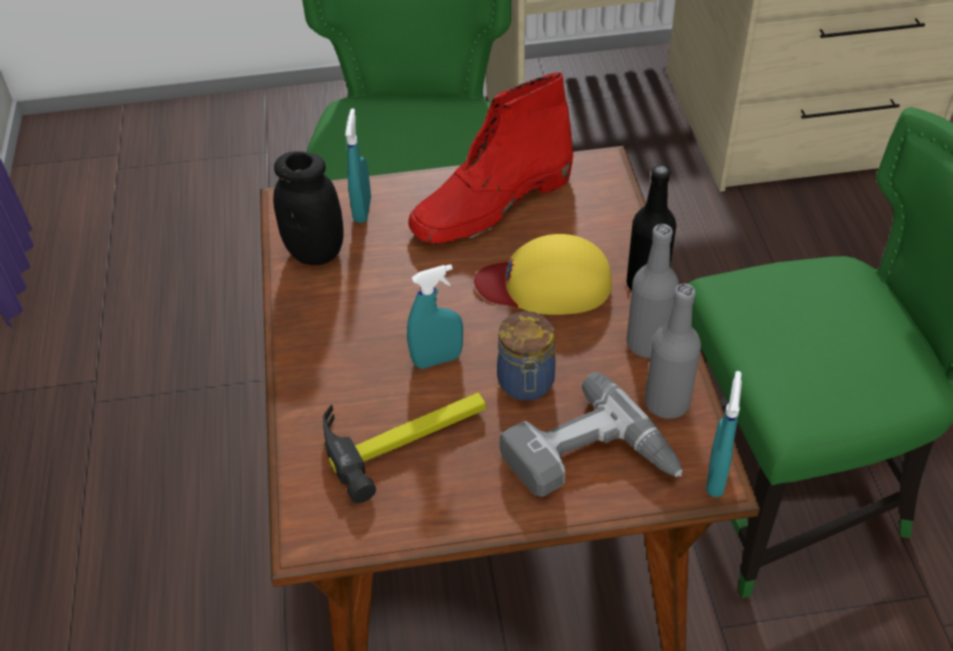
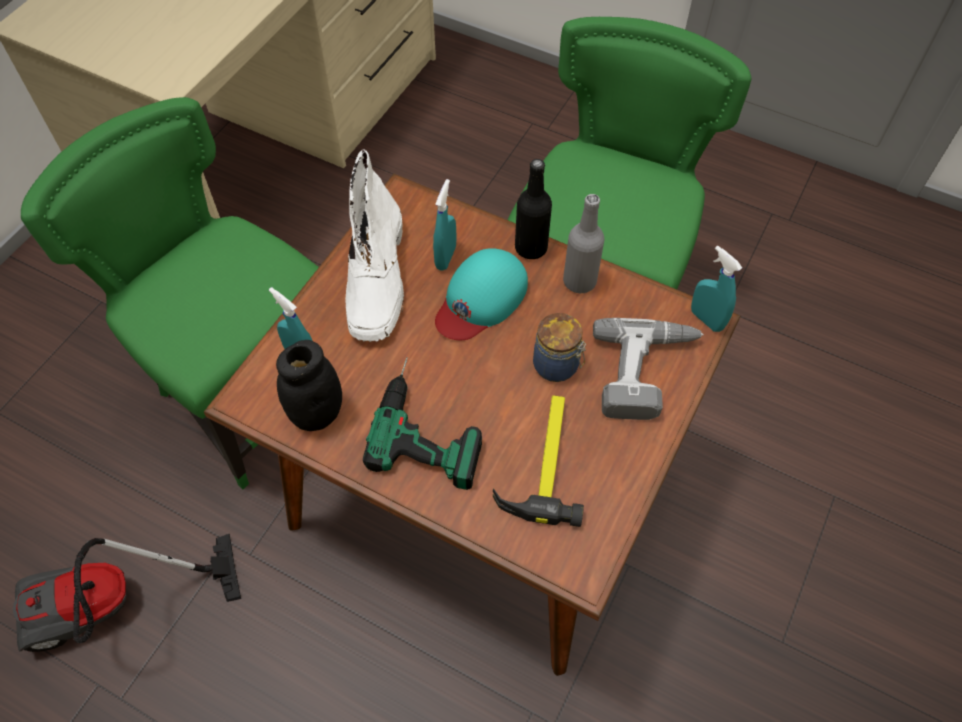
camera: 55 degrees left, 10 degrees up
(162, 345) = (114, 609): none -> vacuum cleaner
(372, 330) = (430, 424): none -> power drill
(437, 359) = (492, 402): turquoise spray bottle -> turquoise spray bottle (445, 257)
(491, 204) = (376, 280): red boot -> white boot
(546, 284) = (481, 299): yellow cap -> turquoise cap
(667, 402) = (633, 304): grey bottle -> none

